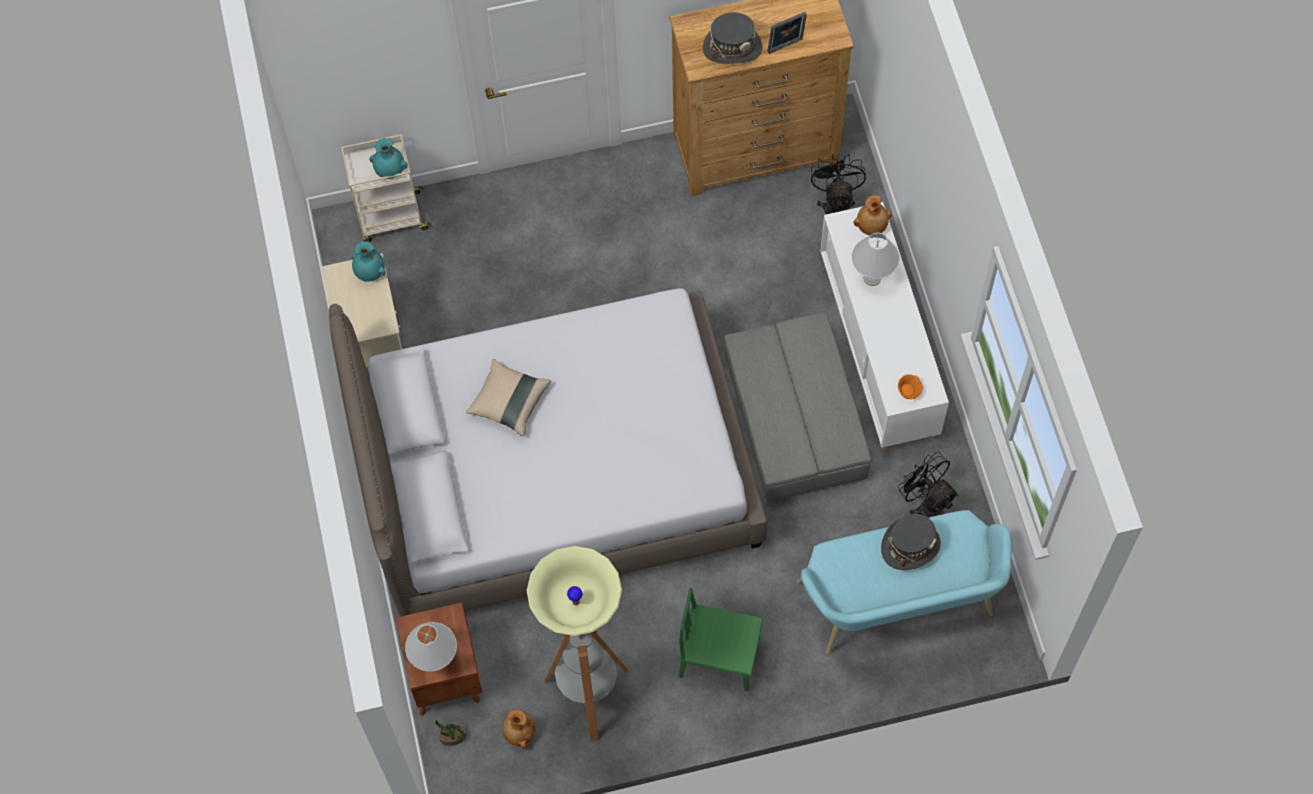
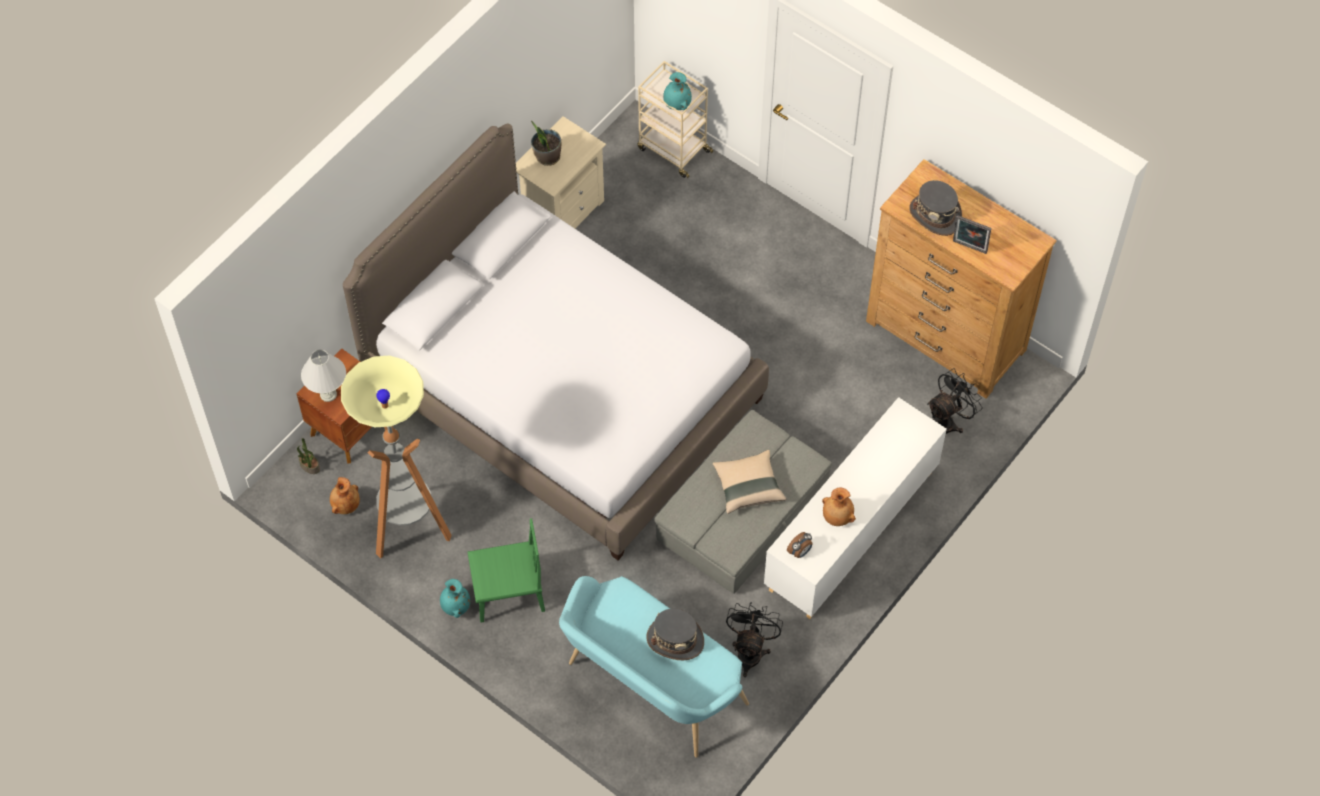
camera: 50 degrees right, 5 degrees down
(352, 308) = (547, 157): none -> potted plant
(369, 272) = (584, 147): turquoise vase -> turquoise vase (455, 606)
(509, 402) = (557, 299): beige pillow -> beige pillow (748, 487)
(719, 657) = (508, 593): green chair -> green chair turned 105 degrees clockwise
(871, 226) = (918, 435): brown vase -> brown vase (837, 517)
(872, 277) = (874, 464): white table lamp -> none
(908, 391) = (800, 552): orange bowl -> alarm clock

